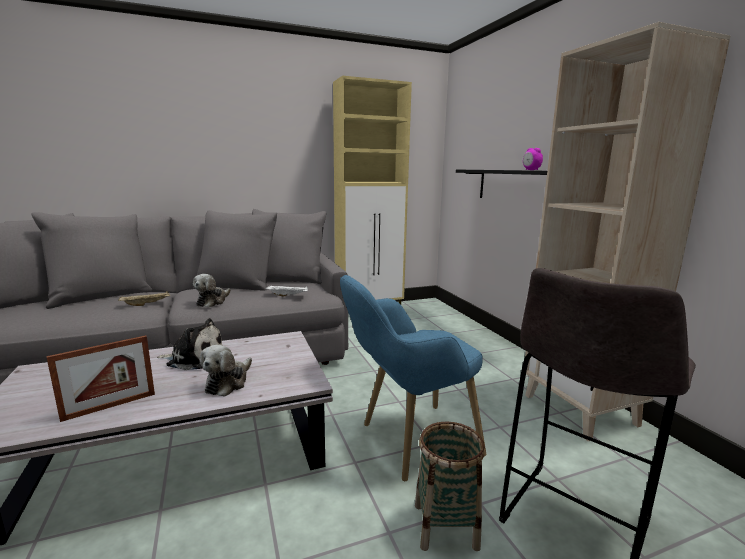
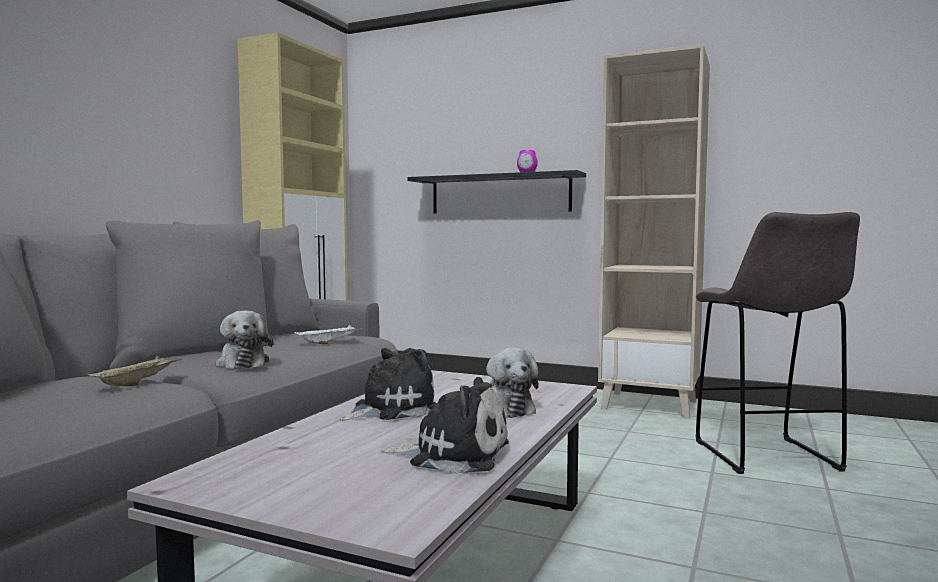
camera: 45 degrees left, 10 degrees down
(110, 406) = (454, 454): picture frame -> plush toy
(407, 443) = (595, 465): blue armchair -> none
(446, 526) = (722, 491): basket -> none

